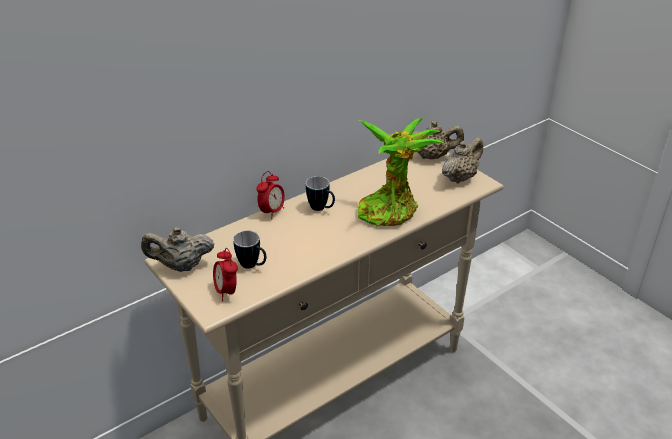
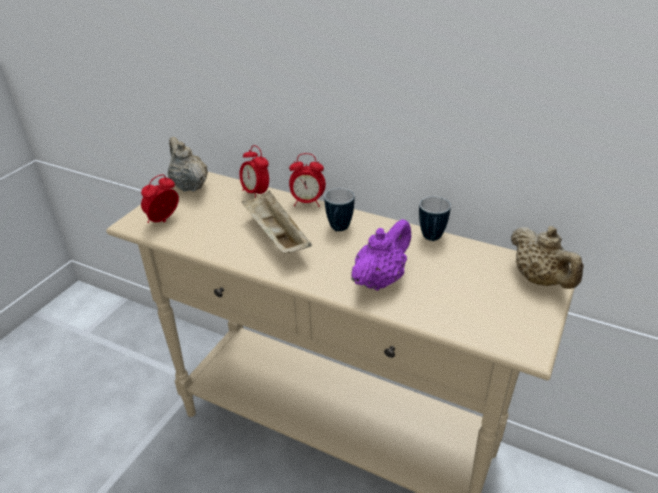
camera: 65 degrees right, 0 degrees up
(232, 233) = (256, 193): none -> alarm clock
(252, 266) = (210, 221): mug -> mug (432, 239)
(304, 239) = (275, 237): none -> beige tray
(390, 209) = (380, 280): potted plant -> purple teapot
(460, 177) = (516, 320): beige teapot -> none

